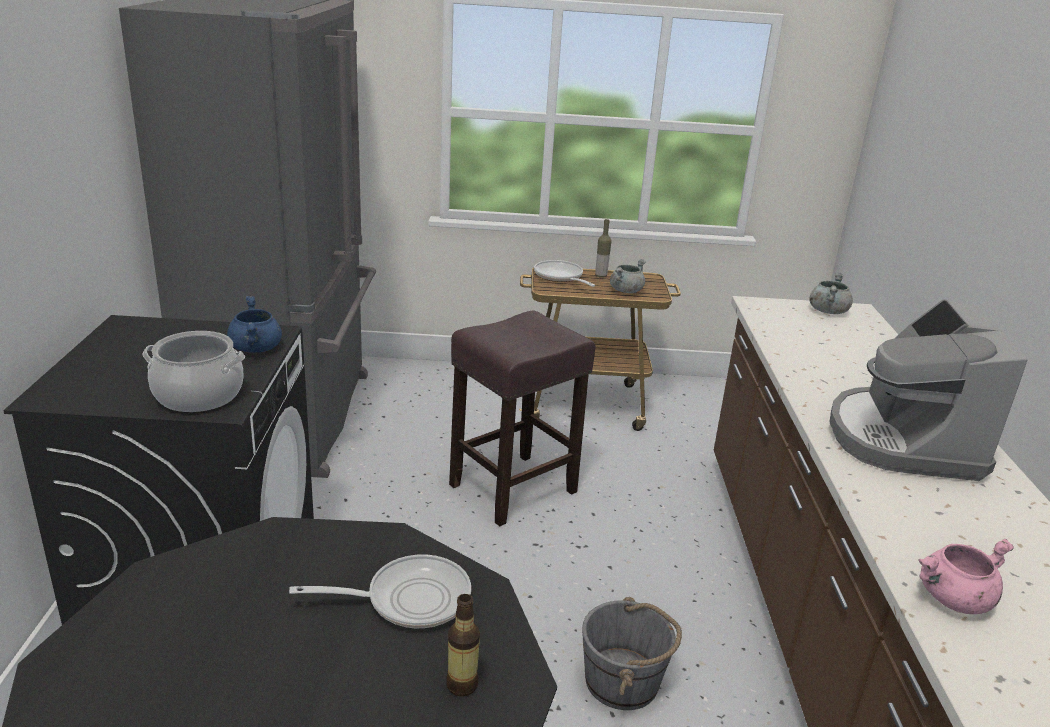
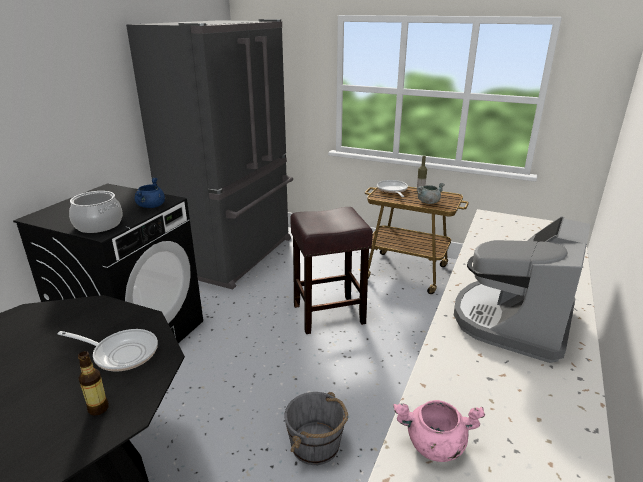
camera: 25 degrees right, 0 degrees up
(827, 311) = (542, 226): grey cooking pot -> none

